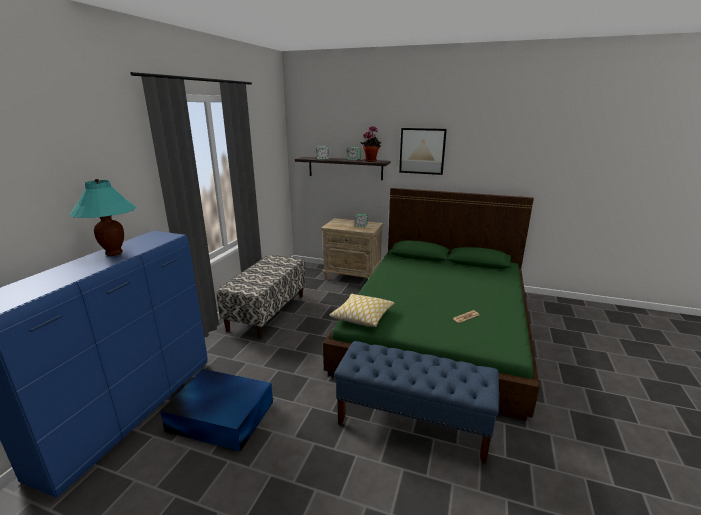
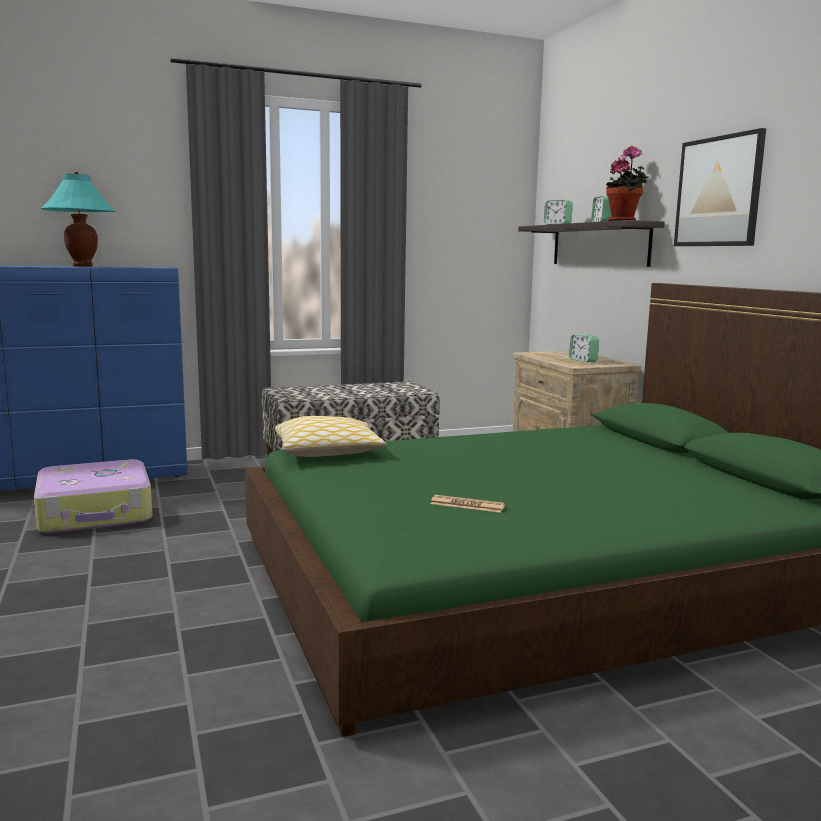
camera: 50 degrees right, 10 degrees down
(220, 415) = (96, 513): blue storage box -> suitcase
(413, 423) = (205, 624): blue bench -> none

